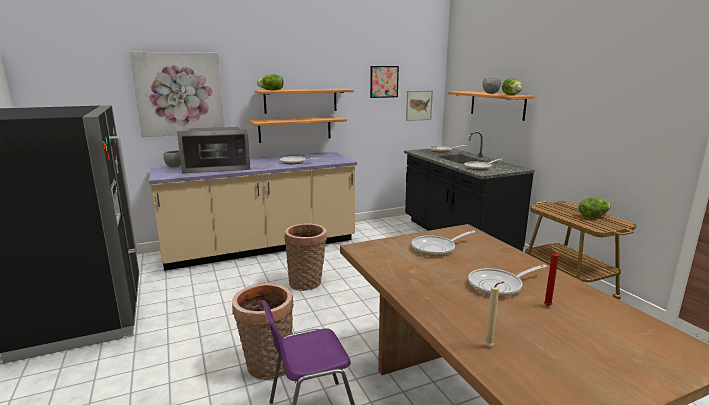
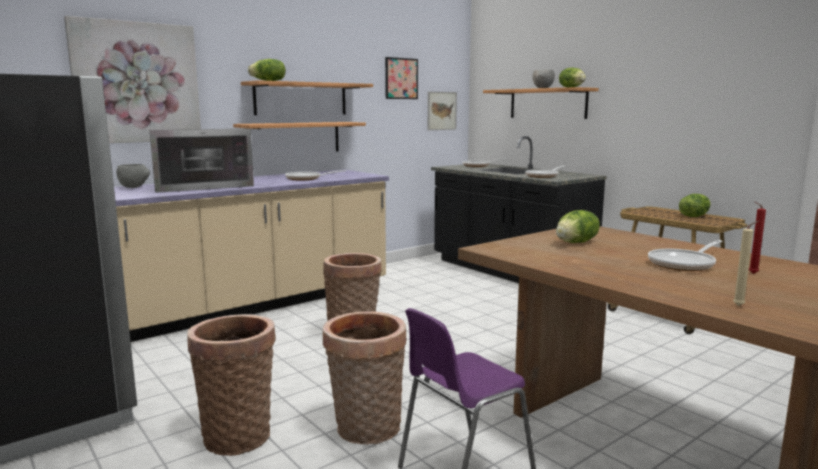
camera: 15 degrees left, 5 degrees down
(187, 355) = (238, 434): none -> basket
(436, 248) = (576, 243): frying pan -> lettuce

